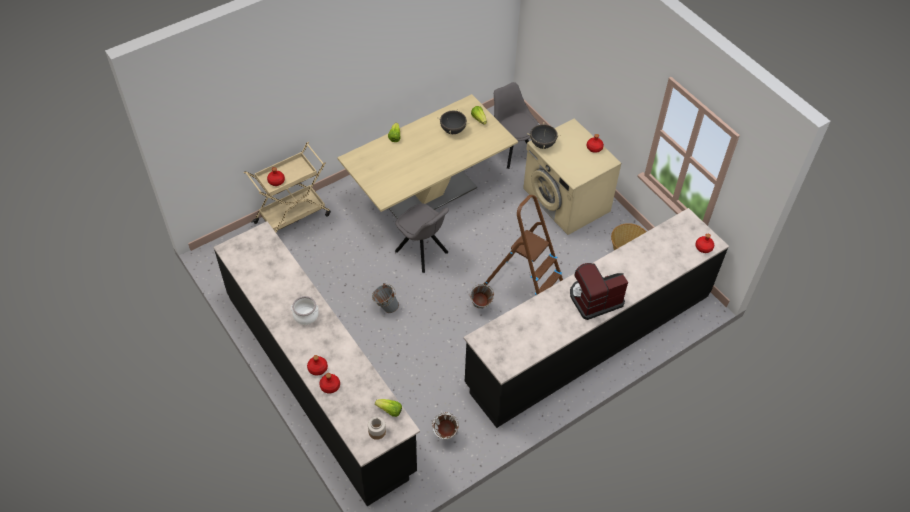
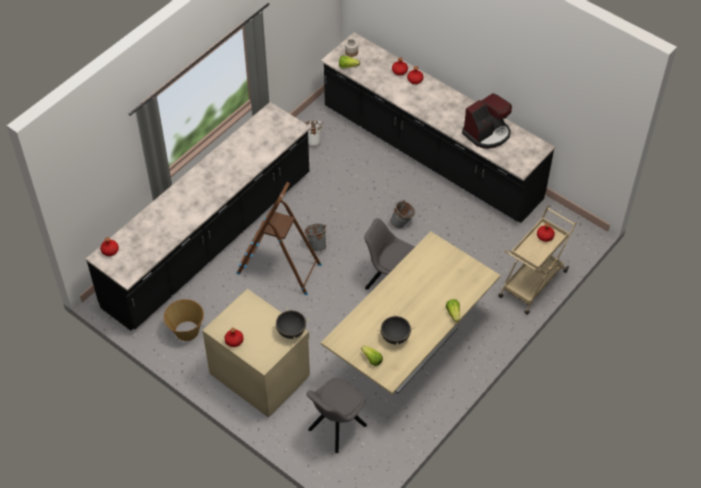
camera: 165 degrees right, 0 degrees up
(306, 315) = (444, 113): cooking pot -> none
(512, 150) = (336, 427): grey chair -> grey chair turned 90 degrees clockwise
(594, 299) = (207, 180): coffee machine -> coffee machine (487, 133)

